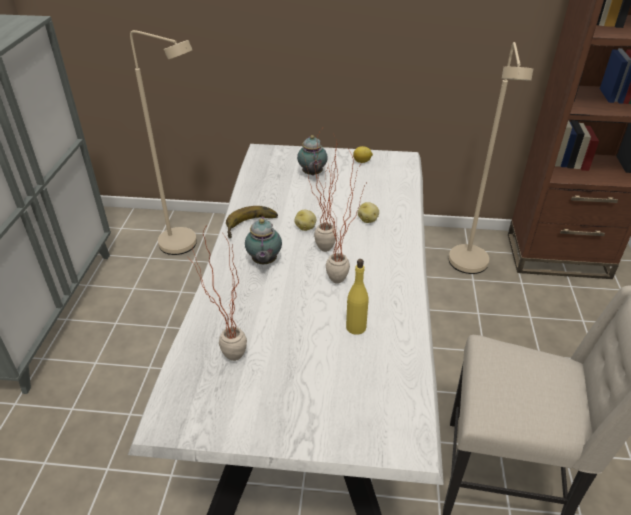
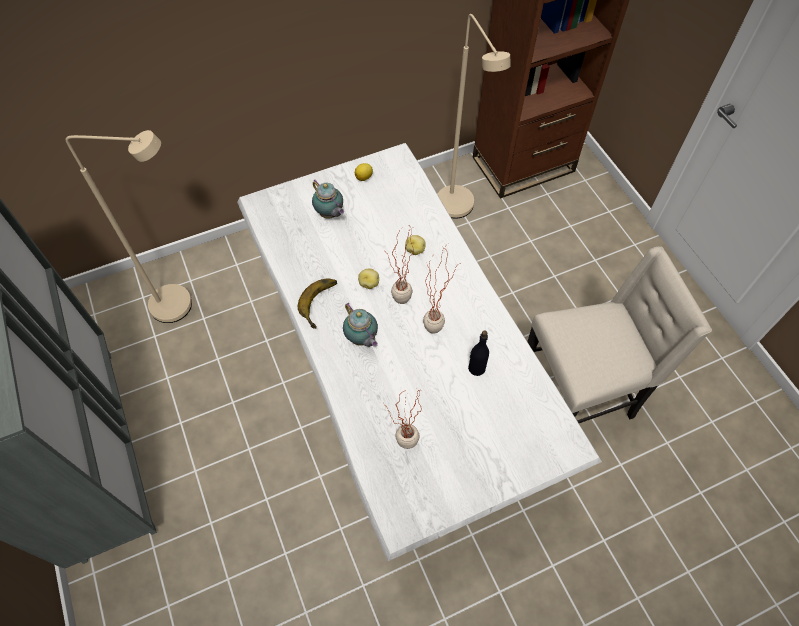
camera: 30 degrees left, 20 degrees up
(355, 327) = (476, 368): yellow bottle -> black bottle

